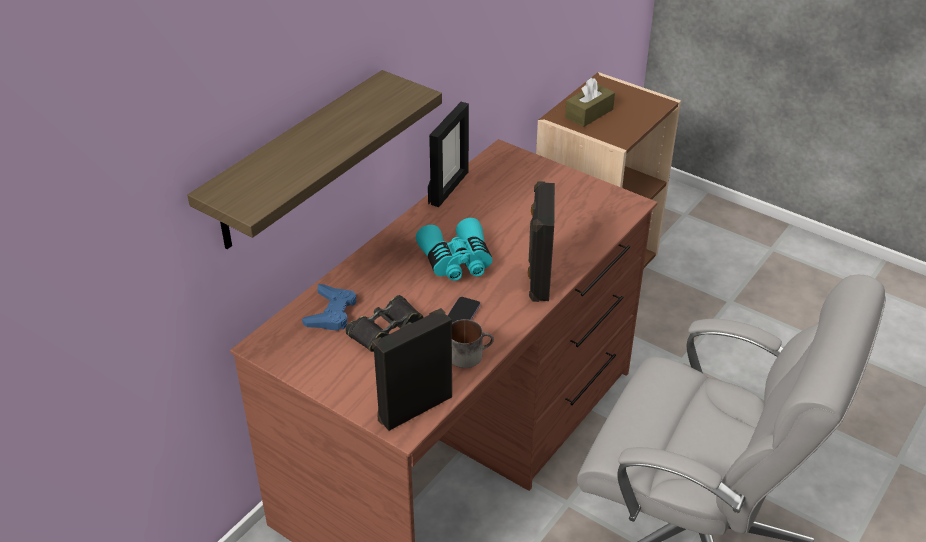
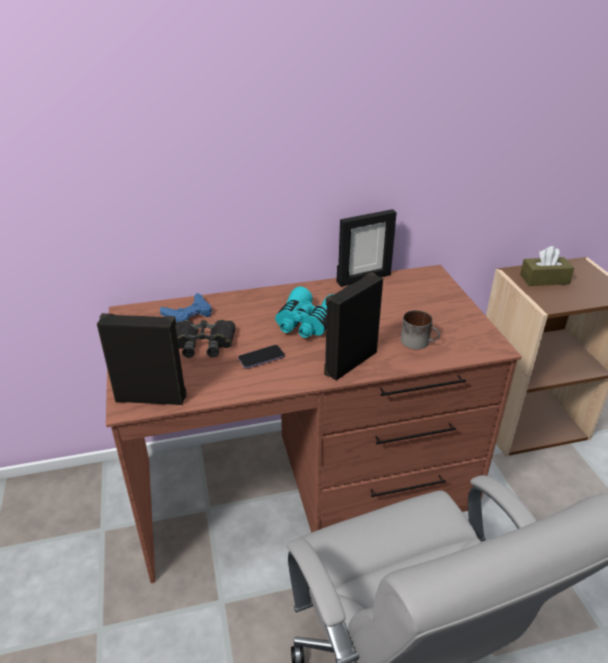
camera: 40 degrees right, 5 degrees down
(296, 161) = (196, 186): shelf -> none
(469, 354) = (233, 384): mug -> mug (419, 341)

